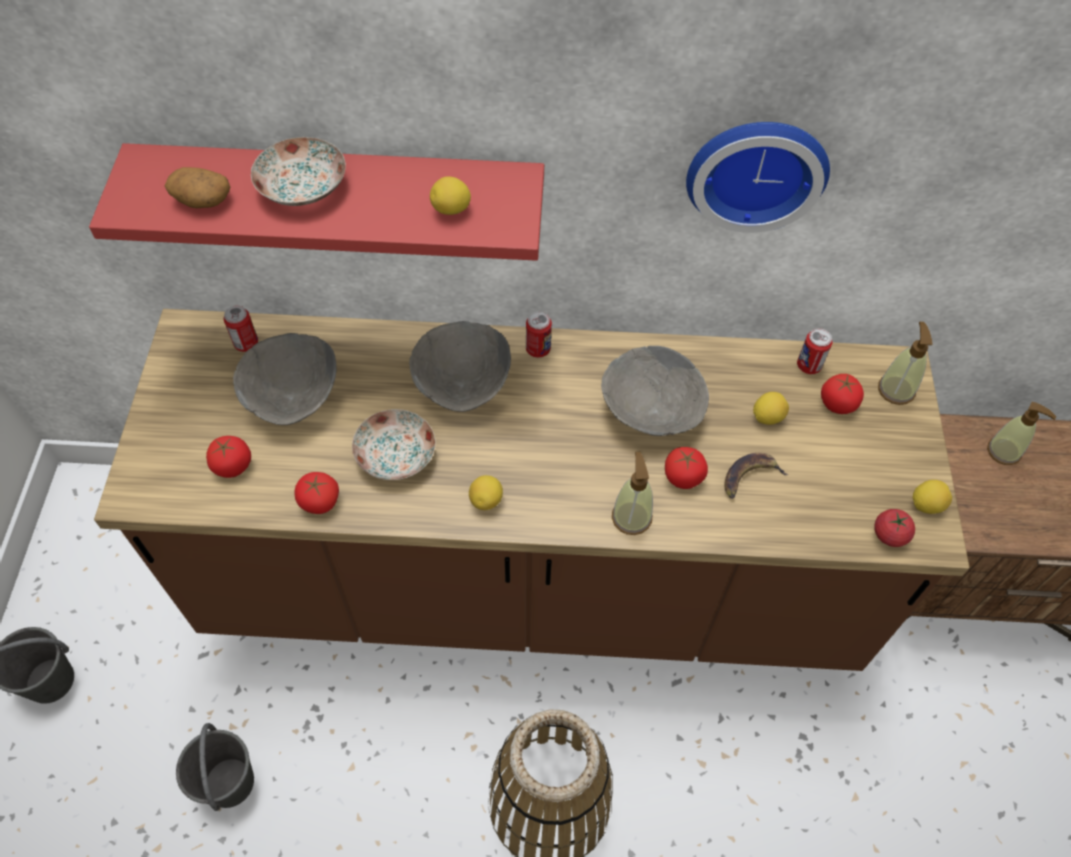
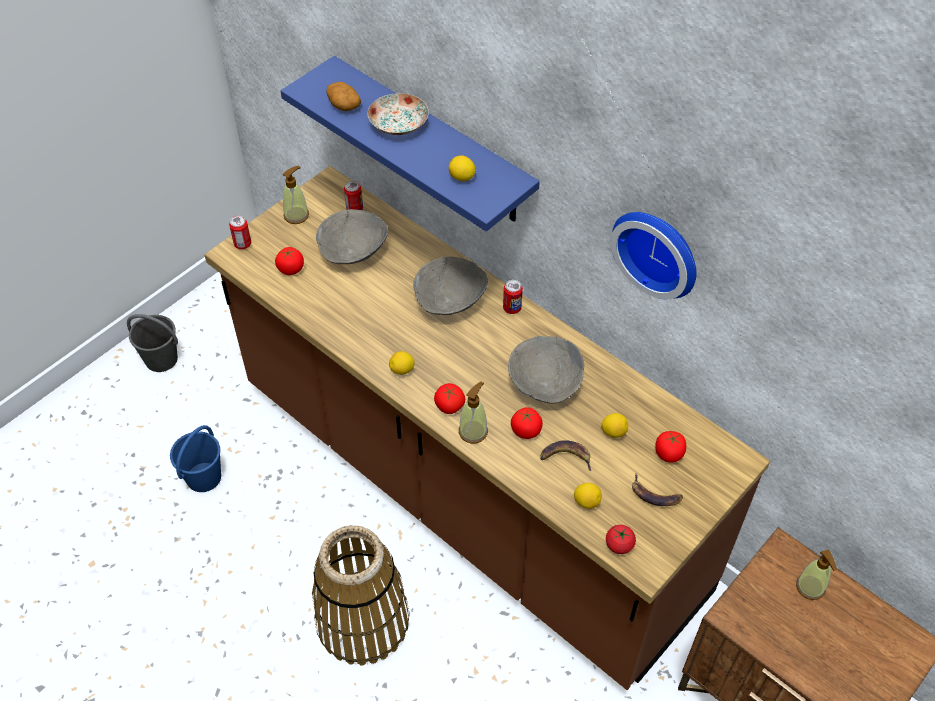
camera: 40 degrees right, 5 degrees down
(229, 783) = (203, 478): grey bucket -> blue bucket
(319, 501) = (316, 314): tomato -> tomato (449, 406)
(340, 193) = (432, 142): red shelf -> blue shelf
(394, 454) = (376, 315): plate -> none
(808, 366) = (673, 420): can -> can (242, 244)
(868, 456) = (655, 495): none -> banana
(896, 389) = (718, 471): soap dispenser -> soap dispenser (296, 215)
(926, 505) = (662, 545): lemon -> lemon (586, 502)

